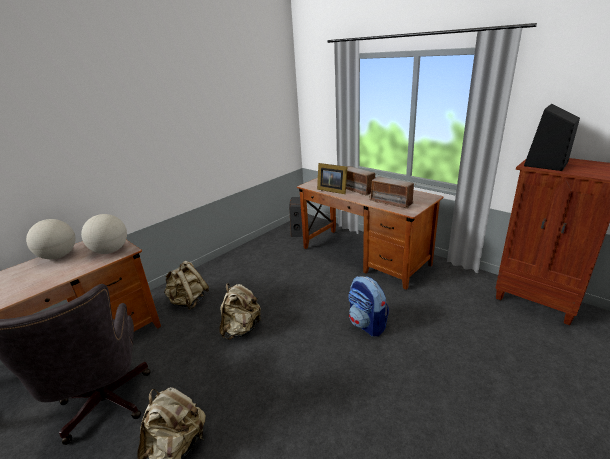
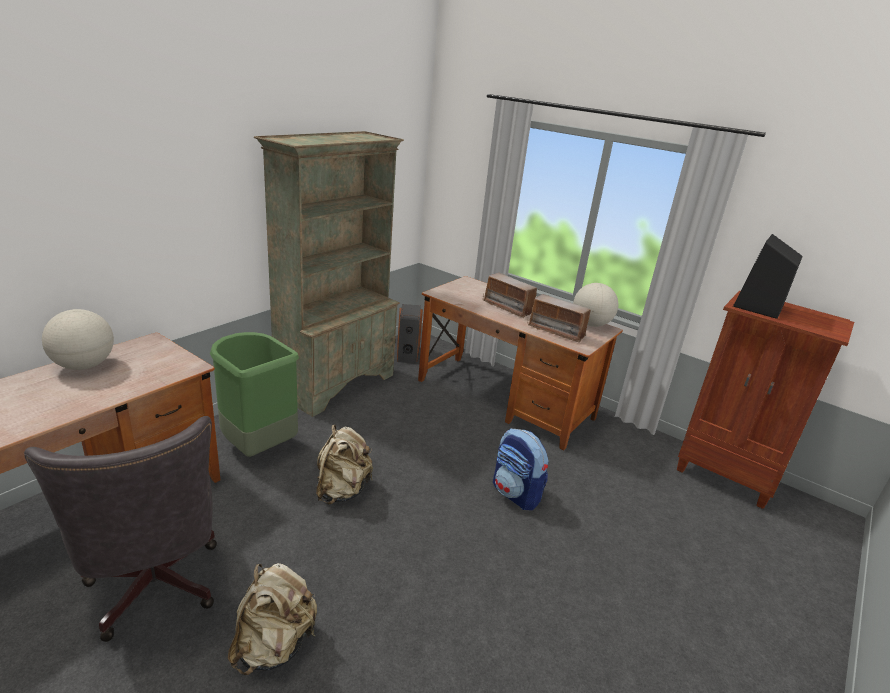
camera: 10 degrees left, 0 degrees up
(110, 251) = (166, 365): globe -> globe (591, 324)
(189, 301) = (257, 446): beige backpack -> green trash can
(247, 255) = (336, 384): none -> green bookcase
(332, 190) = (473, 304): picture frame -> none

